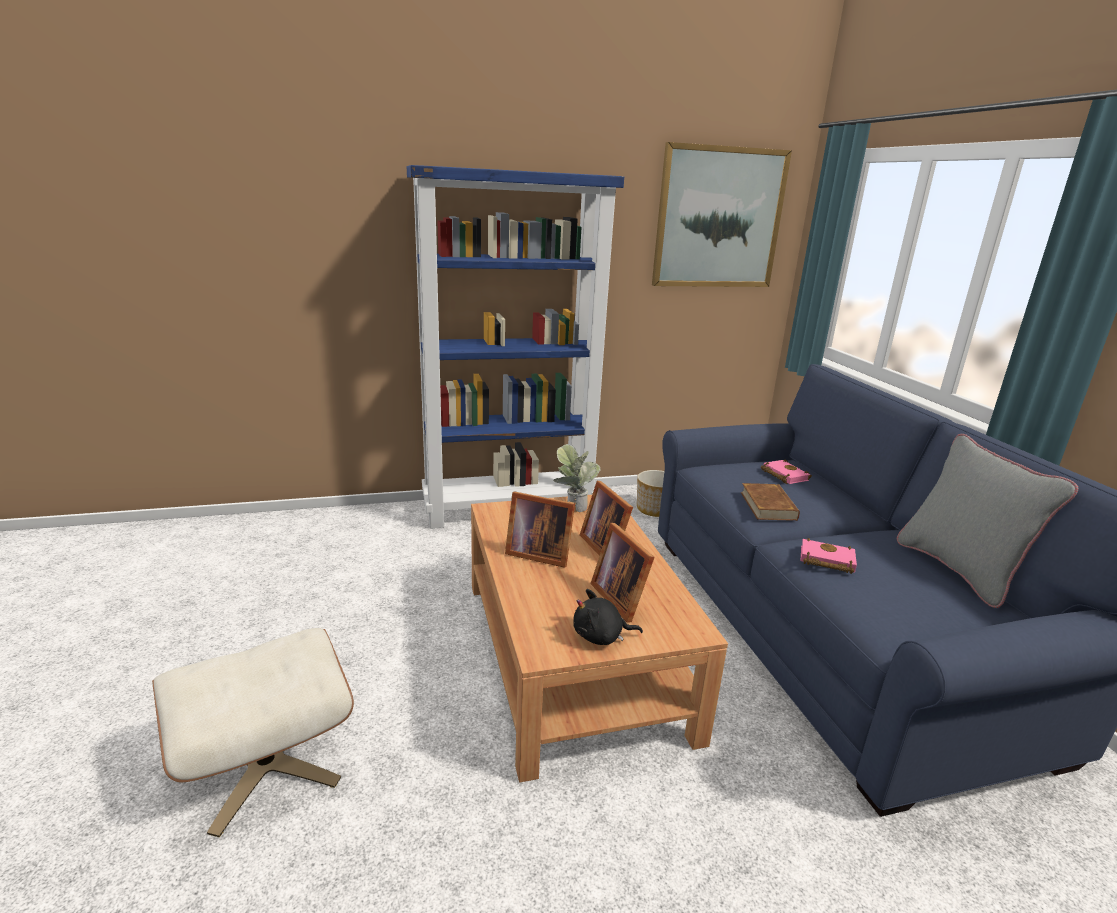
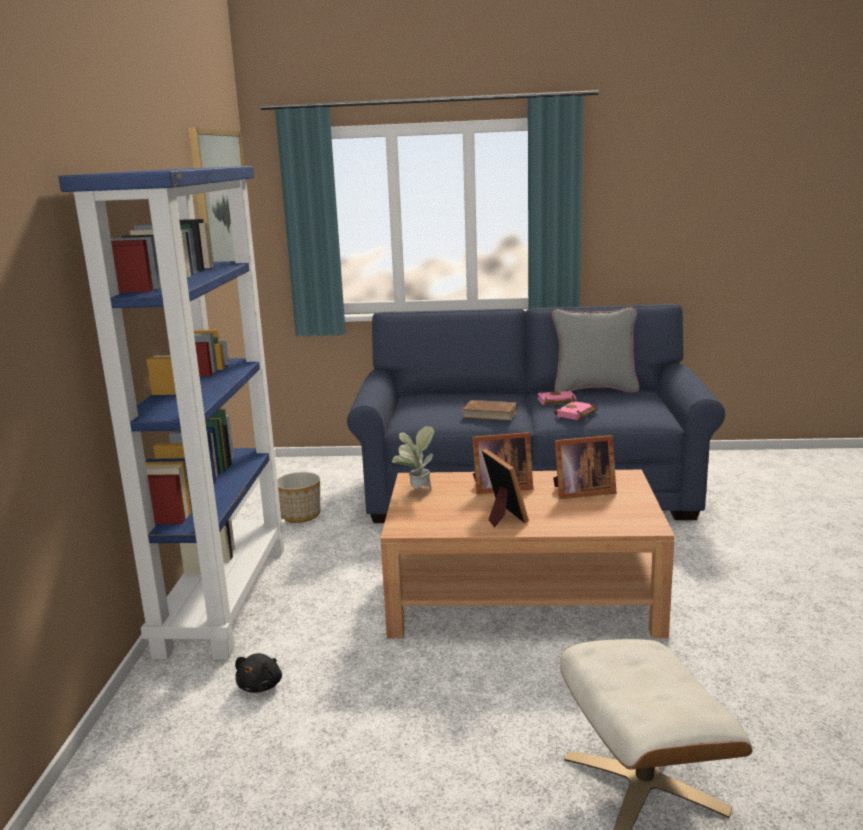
camera: 70 degrees left, 5 degrees down
(537, 553) = (501, 514): picture frame -> picture frame turned 60 degrees counterclockwise
(601, 636) = (631, 504): black plush toy -> black plush toy (261, 685)
(782, 475) = (438, 401): pink book -> pink book (556, 402)

